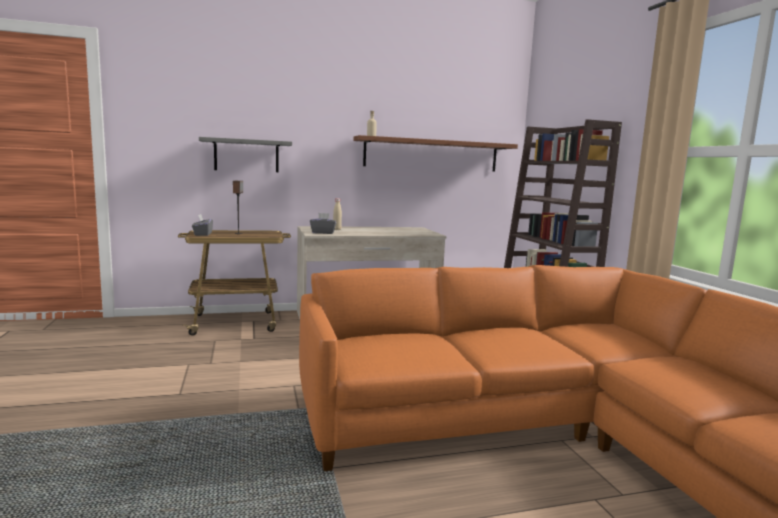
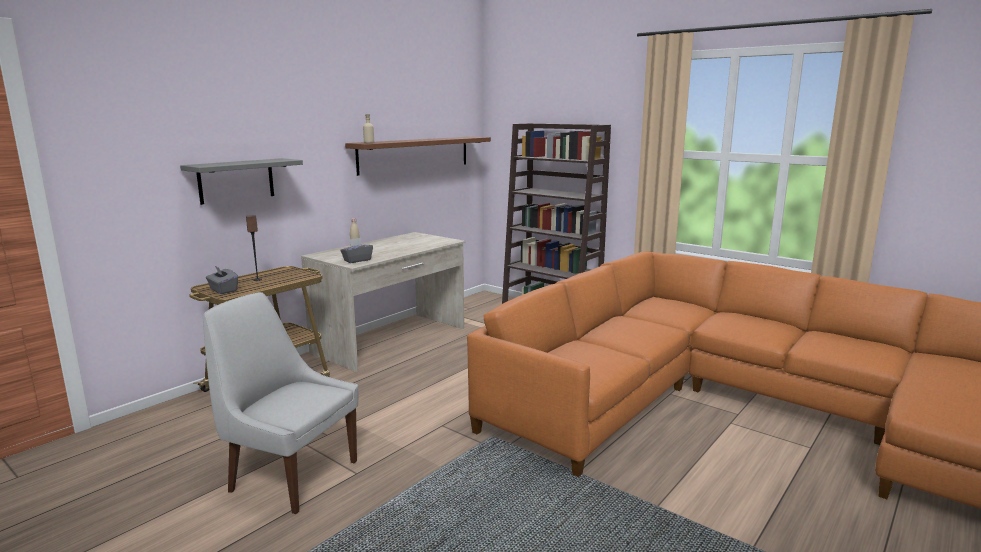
camera: 35 degrees left, 5 degrees up
(145, 378) = (290, 475): none -> white chair

